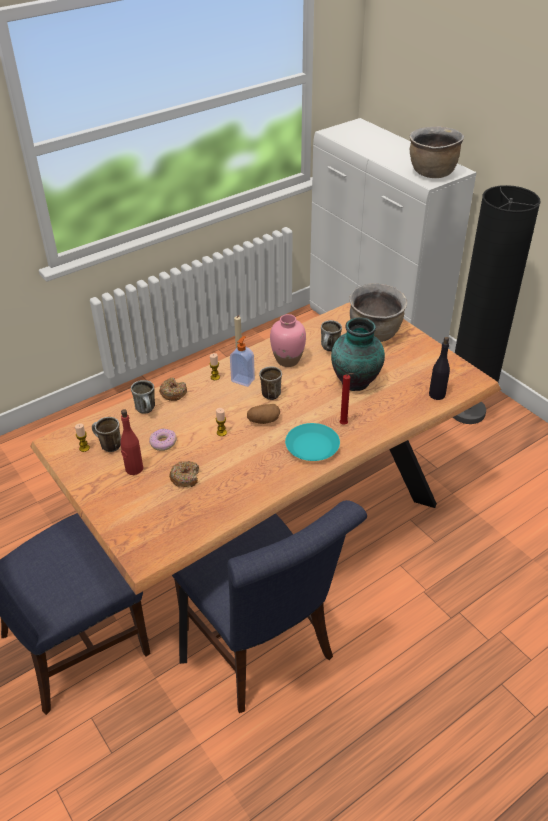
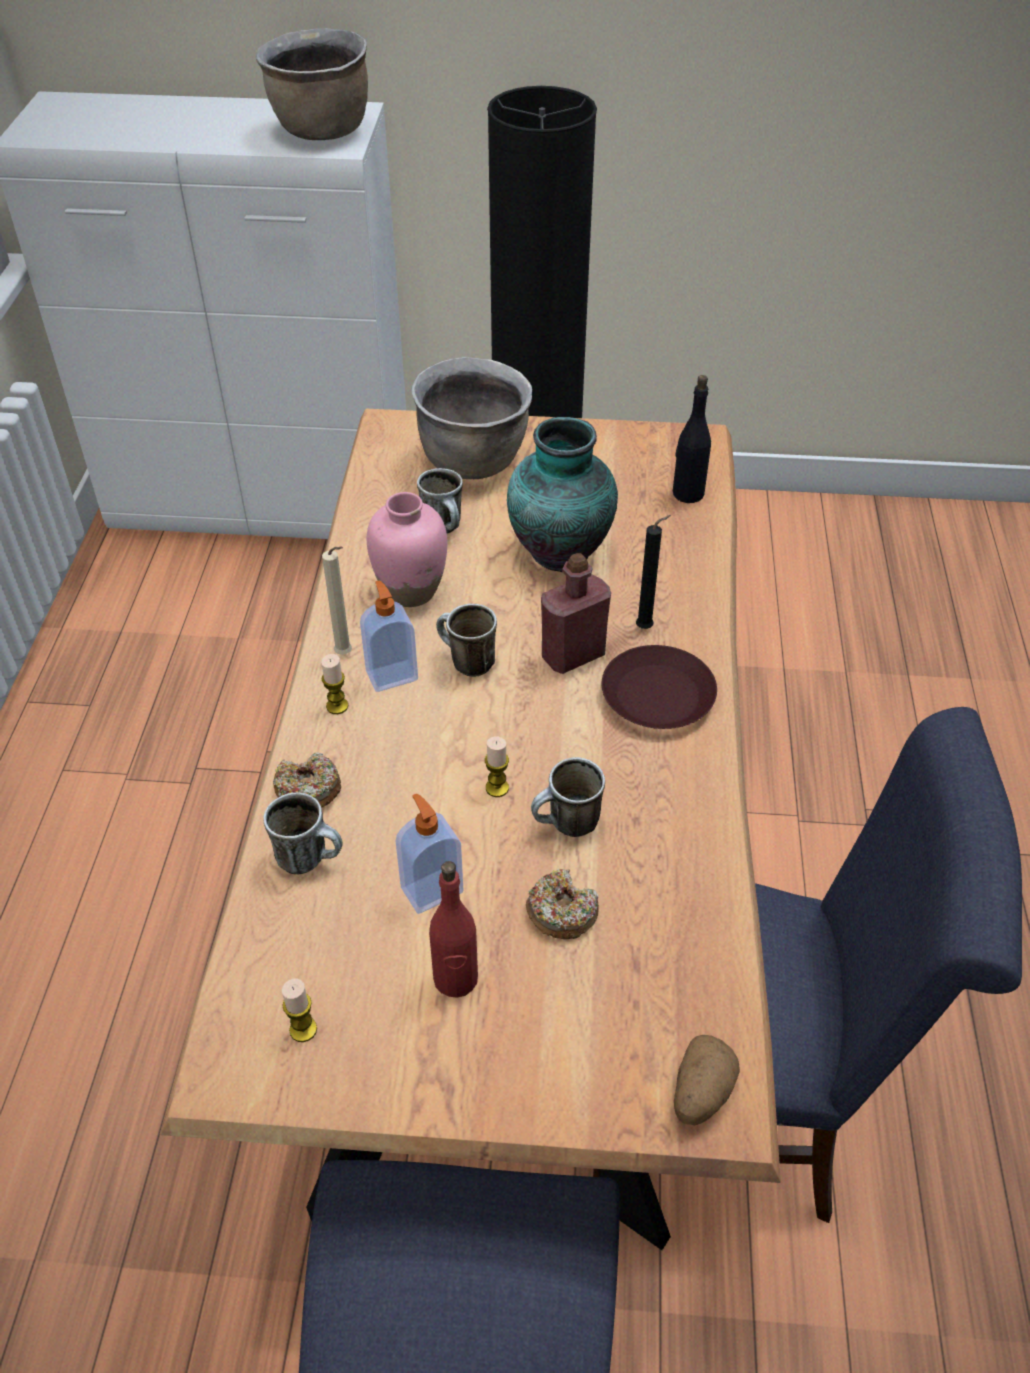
camera: 50 degrees left, 5 degrees up
(107, 446) = (341, 984): mug -> mug (567, 826)
(163, 443) = (431, 889): donut -> soap dispenser
(263, 421) = (528, 715): potato -> potato (700, 1093)
(306, 415) = (573, 655): none -> red bottle
(312, 447) = (659, 696): turquoise plate -> brown plate
(344, 425) = (647, 628): red candle -> black candle

